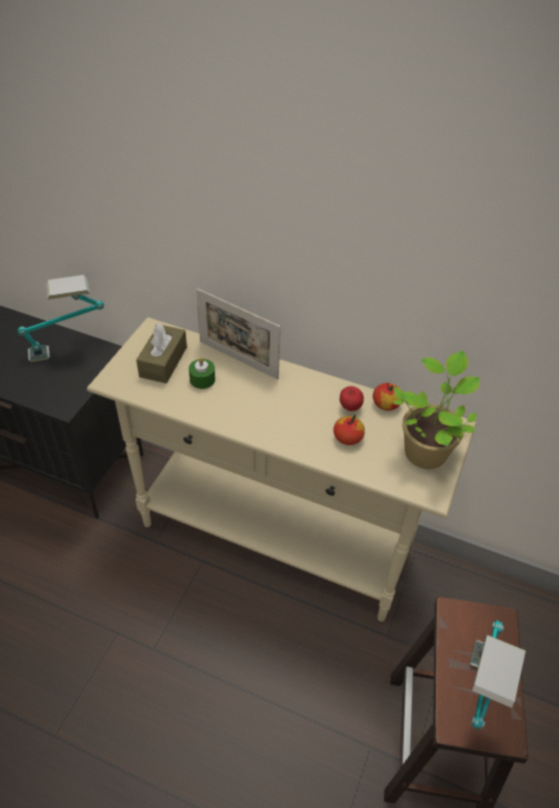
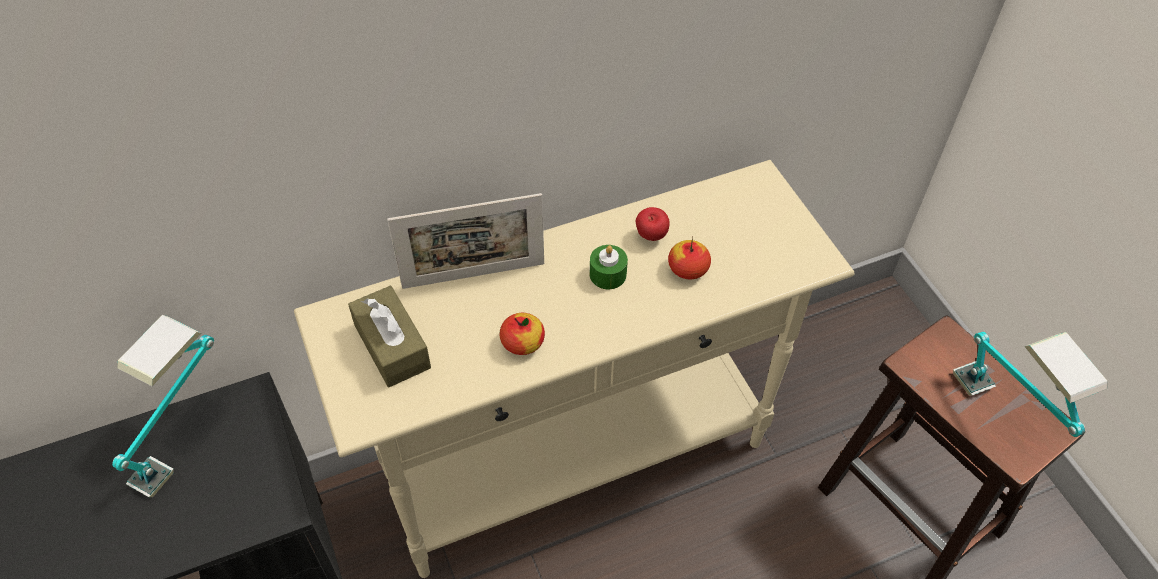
camera: 45 degrees left, 5 degrees up
(202, 379) = (465, 330): green candle -> green candle (608, 274)
(386, 404) = (677, 205): apple -> apple (522, 343)
(426, 450) = (767, 223): potted plant -> none

